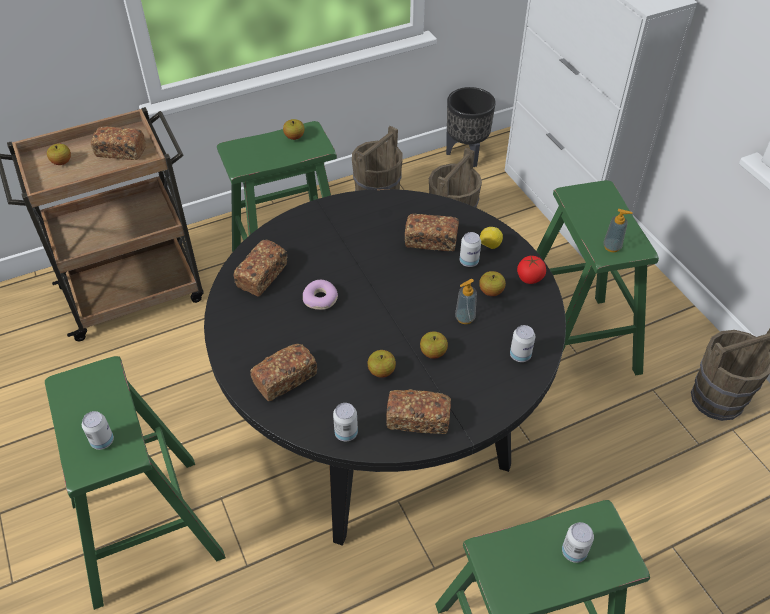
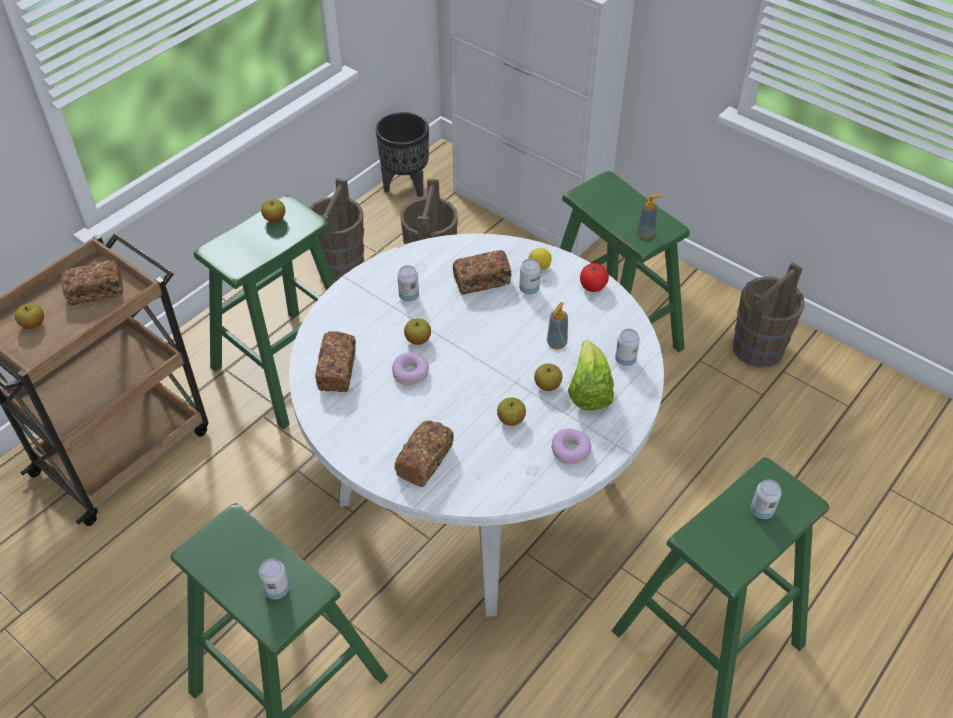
camera: 25 degrees left, 0 degrees up
(346, 433) = (513, 487): can -> can (409, 296)
(385, 430) = (476, 491): black dining table -> white dining table
(418, 419) = (570, 450): bread -> donut
(468, 372) = (588, 391): none -> lettuce
(491, 291) = (565, 310): apple -> apple (418, 339)

